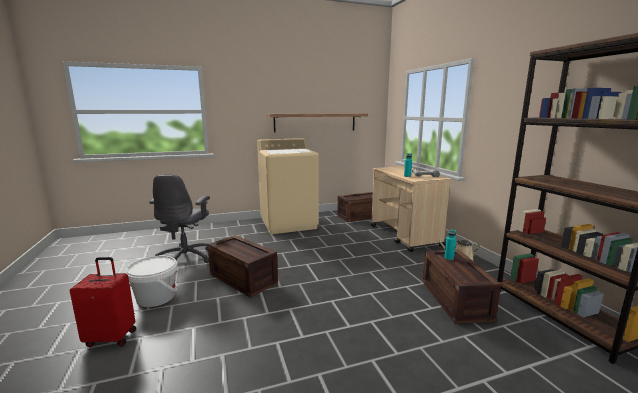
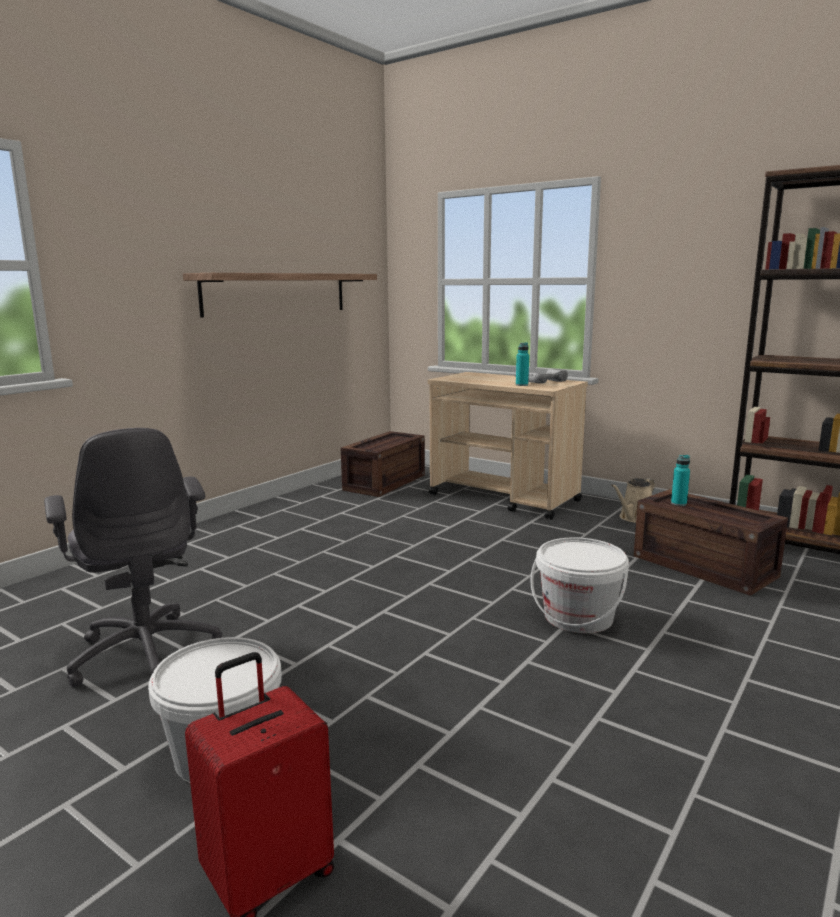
camera: 35 degrees left, 0 degrees up
(244, 278) = (359, 644): crate -> none
(289, 223) = (270, 524): beige washing machine -> none
(342, 300) = (578, 617): none -> white bucket

